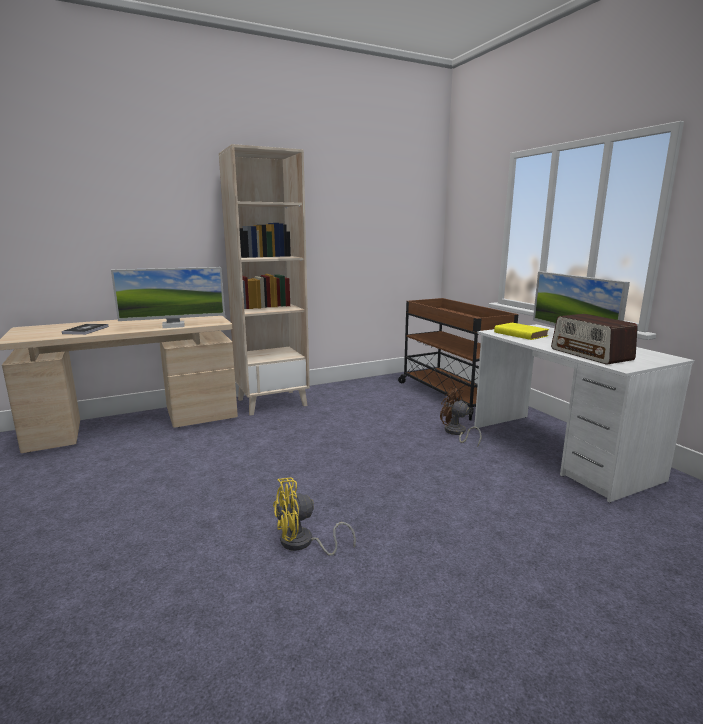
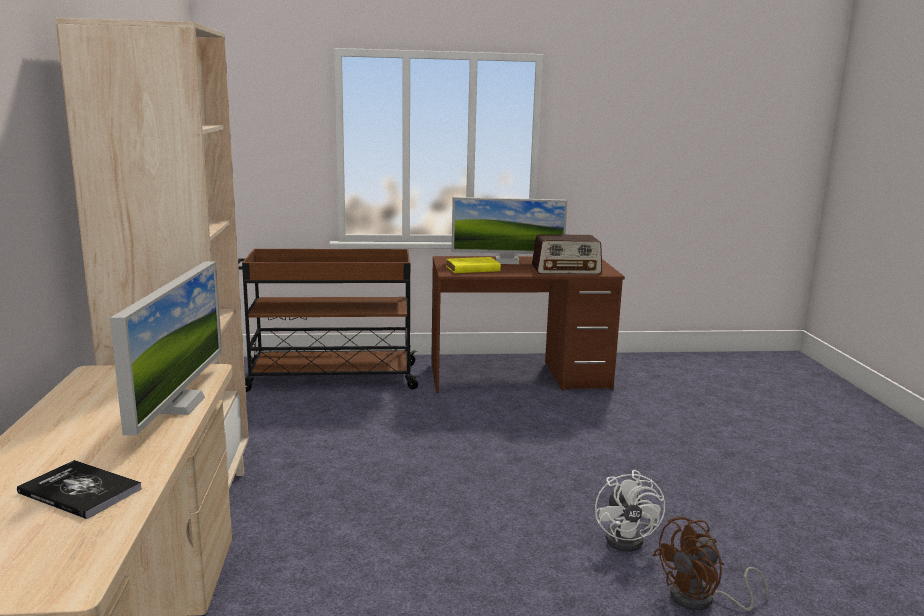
camera: 70 degrees left, 0 degrees up
(303, 543) = (629, 538): yellow fan -> white fan
(456, 433) = (440, 404): brown fan -> brown fan (701, 600)
(559, 452) = (519, 377): white desk -> brown desk

